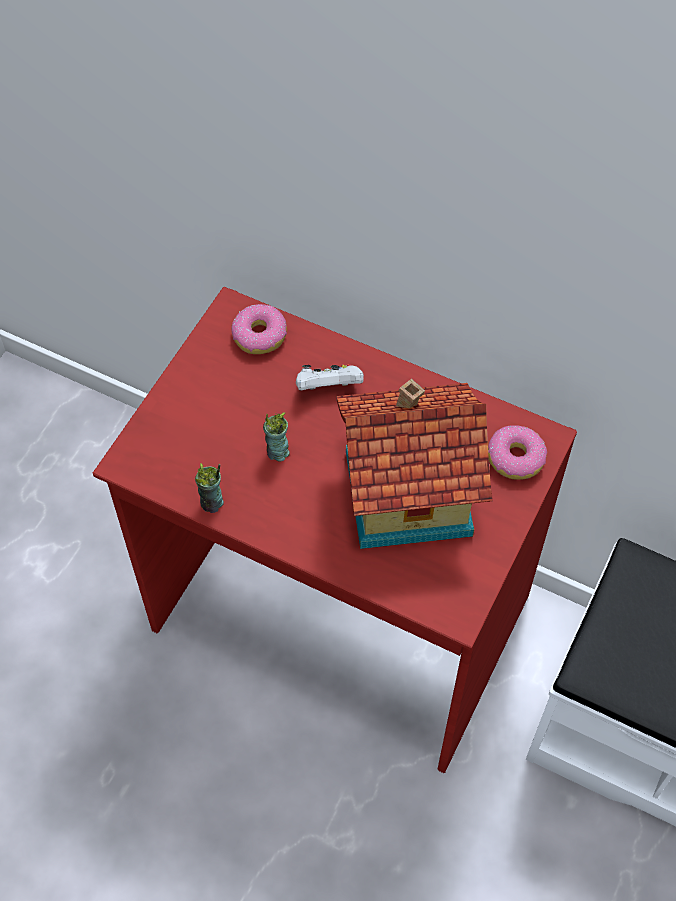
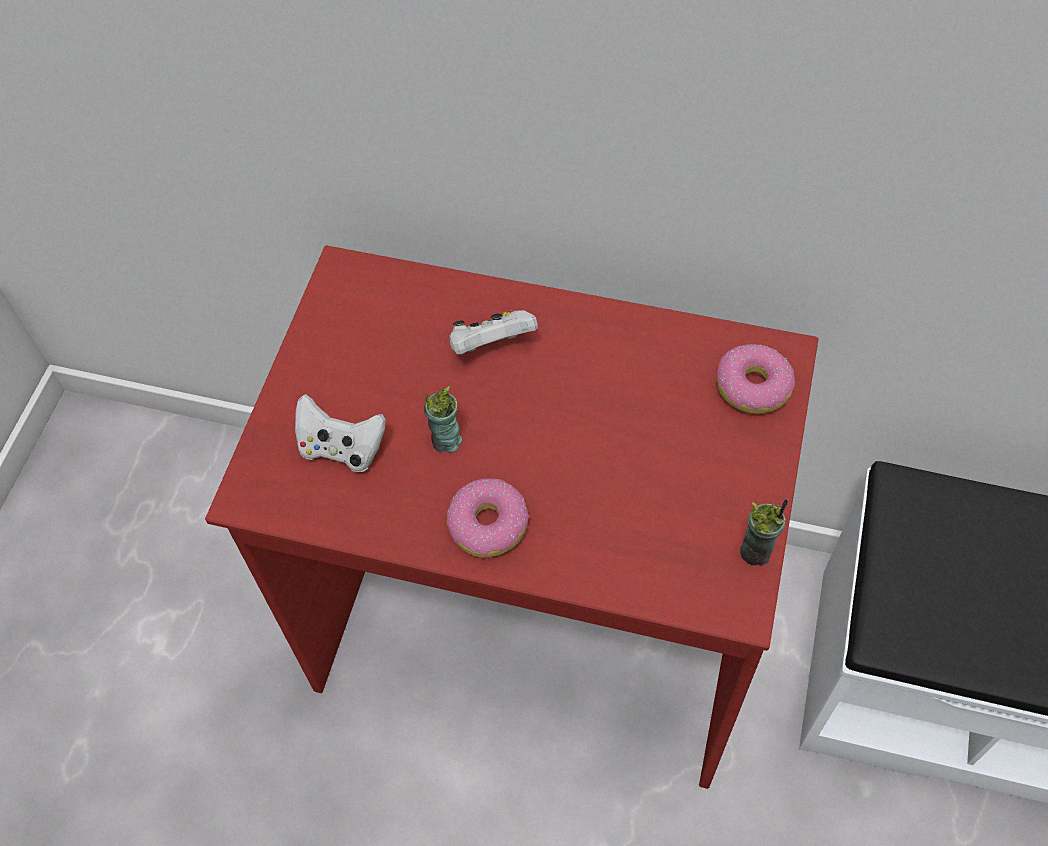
camera: 10 degrees left, 0 degrees up
(200, 442) = (341, 448): none -> white game controller
(212, 503) = (376, 526): cup -> cup (756, 552)
(259, 335) = (386, 297): donut -> donut (488, 524)
(406, 490) = (626, 455): toy house -> none

